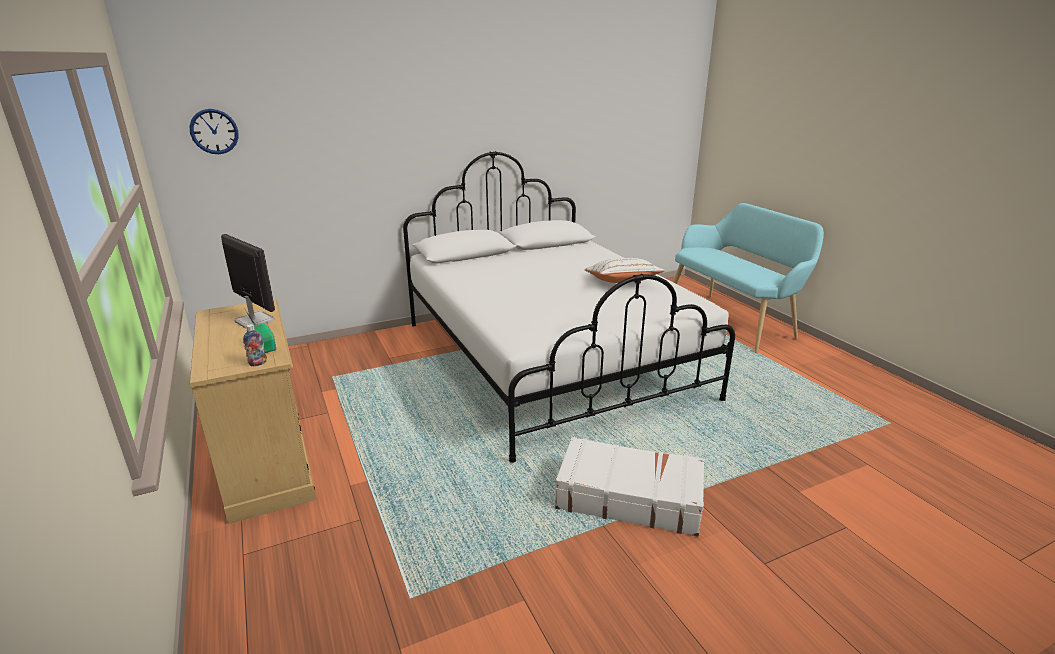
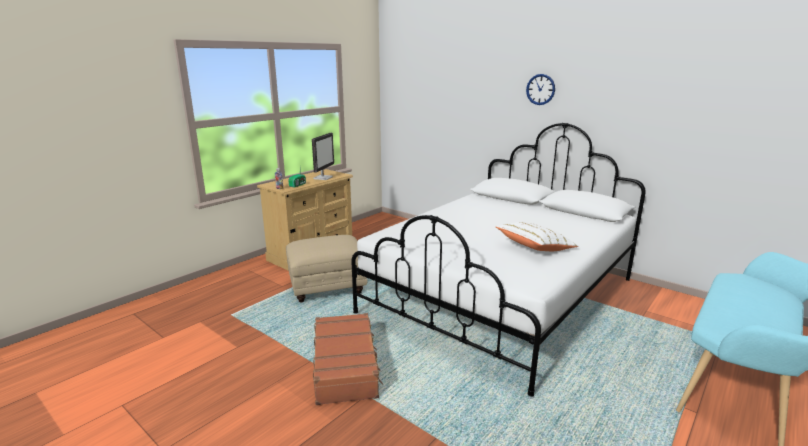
camera: 65 degrees right, 5 degrees down
(214, 131) = (405, 87): wall clock -> wall clock (540, 89)
(416, 471) = (328, 288): none -> beige ottoman
(628, 497) = (346, 366): white suitcase -> brown suitcase

